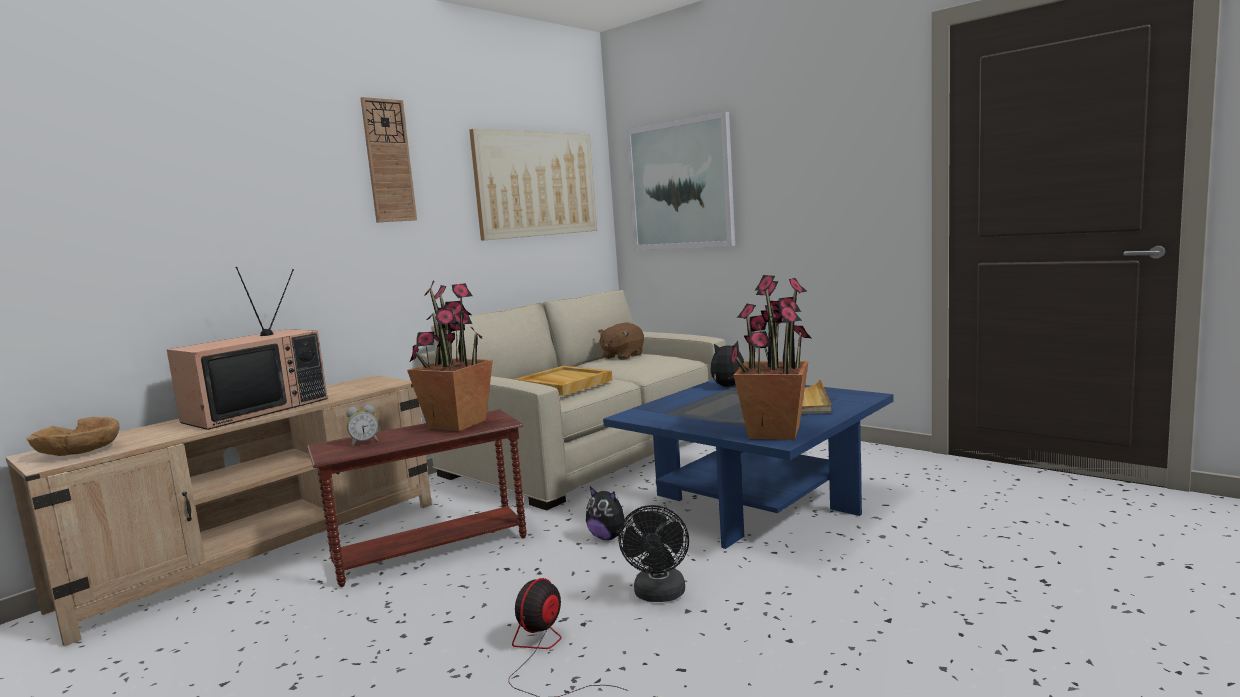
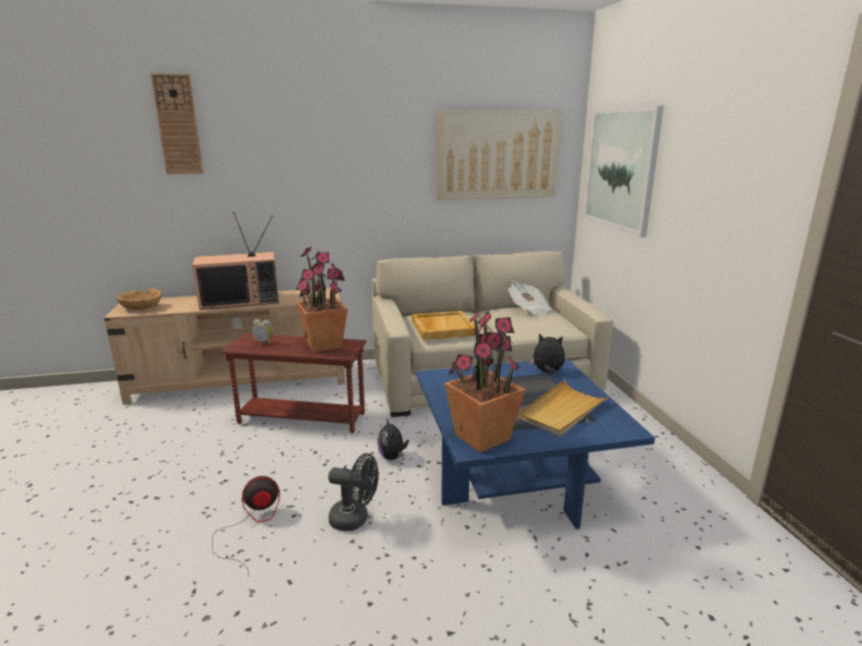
camera: 35 degrees right, 10 degrees up
(388, 161) = (363, 137): wall clock -> wall clock (178, 125)
(622, 356) = (529, 310): brown plush toy -> newspaper
(659, 595) = (355, 519): black fan -> black fan turned 120 degrees counterclockwise

